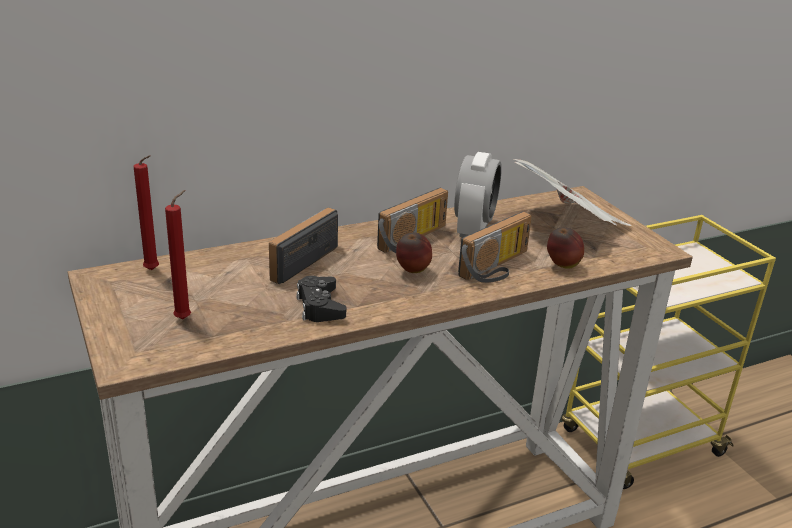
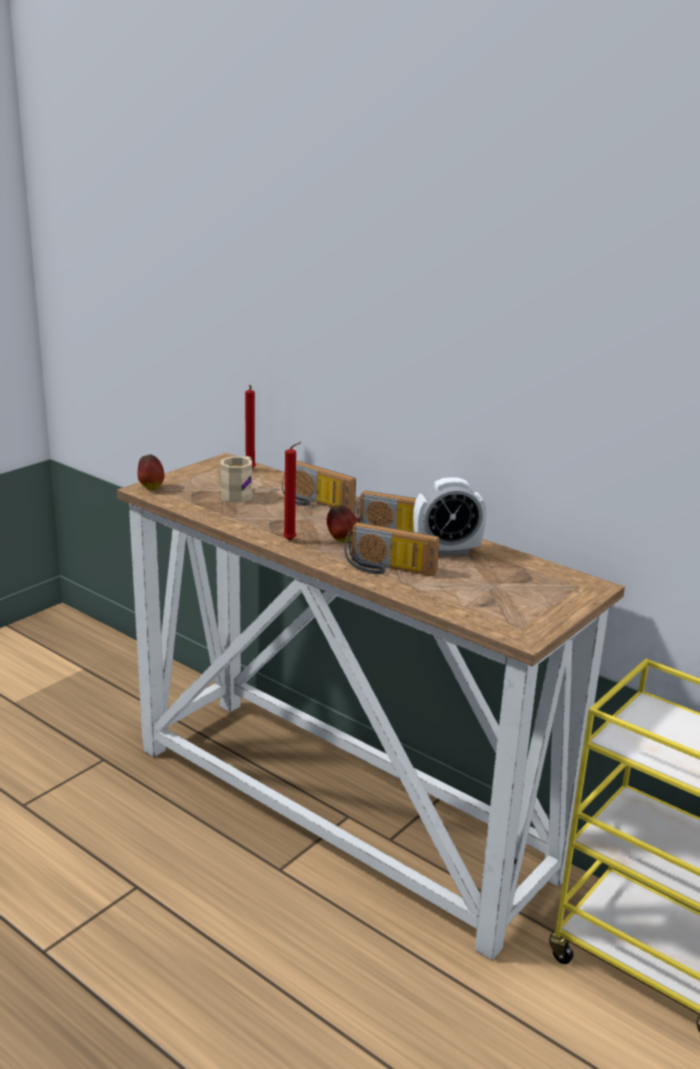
camera: 65 degrees right, 5 degrees down
(185, 318) = (203, 491): red candle -> red candle (291, 541)
(222, 296) = (240, 494): none -> beige mug
(299, 259) = (314, 503): radio -> radio turned 150 degrees counterclockwise
(320, 306) = (257, 521): black game controller -> none
(562, 266) = (425, 594): apple -> apple (151, 487)
(568, 224) = (517, 587): newspaper -> none

